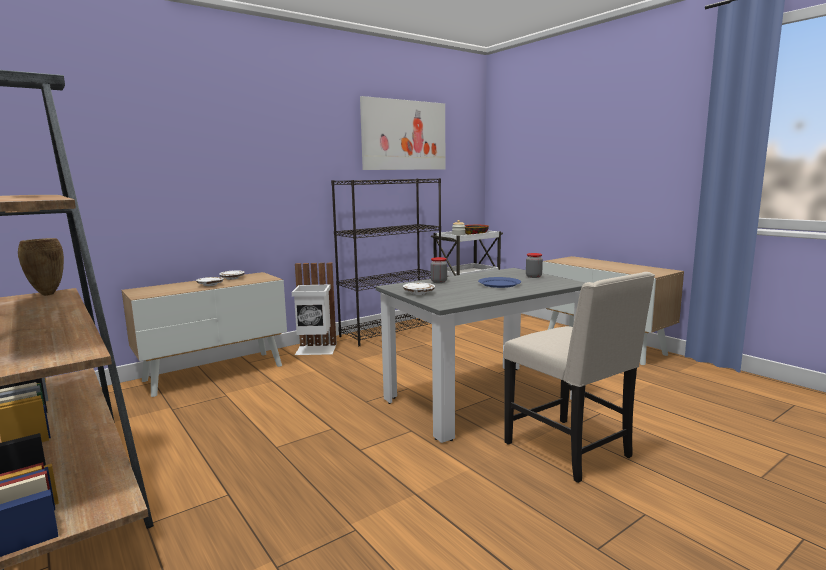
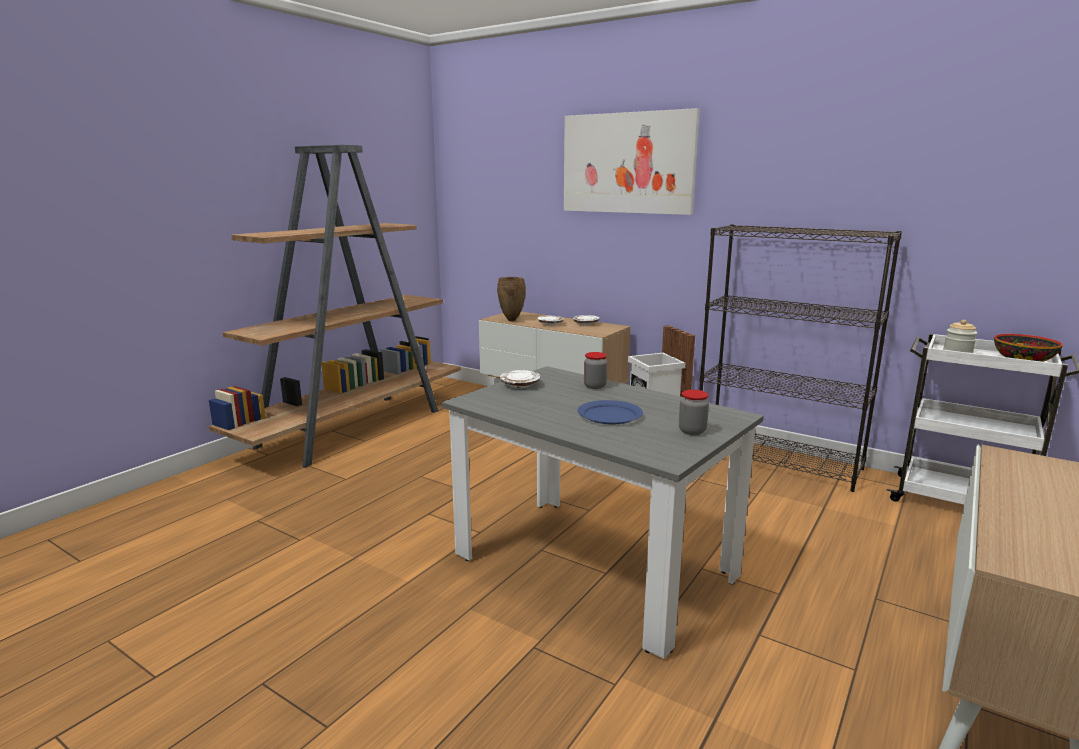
camera: 70 degrees right, 5 degrees up
(47, 294) = (417, 299): brown vase -> brown vase (512, 320)
(404, 135) = (890, 153): picture -> picture (627, 163)
(570, 450) = (473, 655): beige chair -> none

